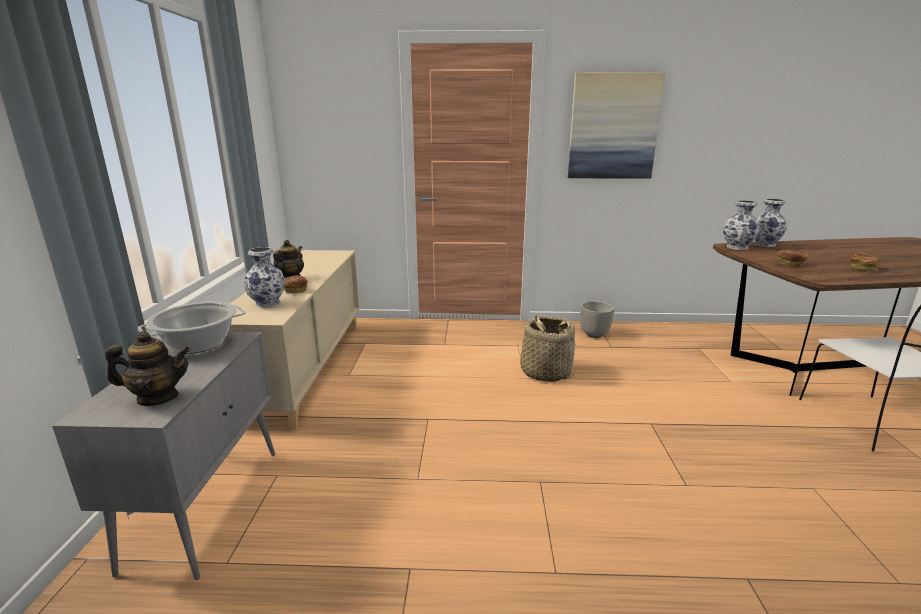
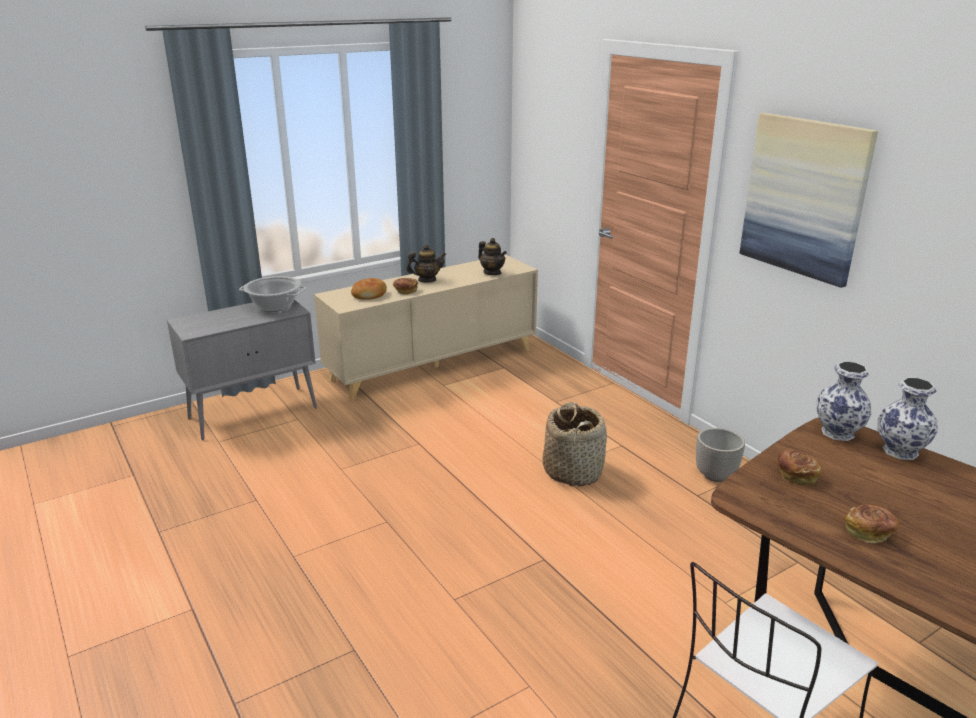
camera: 55 degrees right, 5 degrees up
(158, 398) = (207, 326): teapot -> teapot (492, 273)
(268, 303) = (369, 294): vase -> bread

